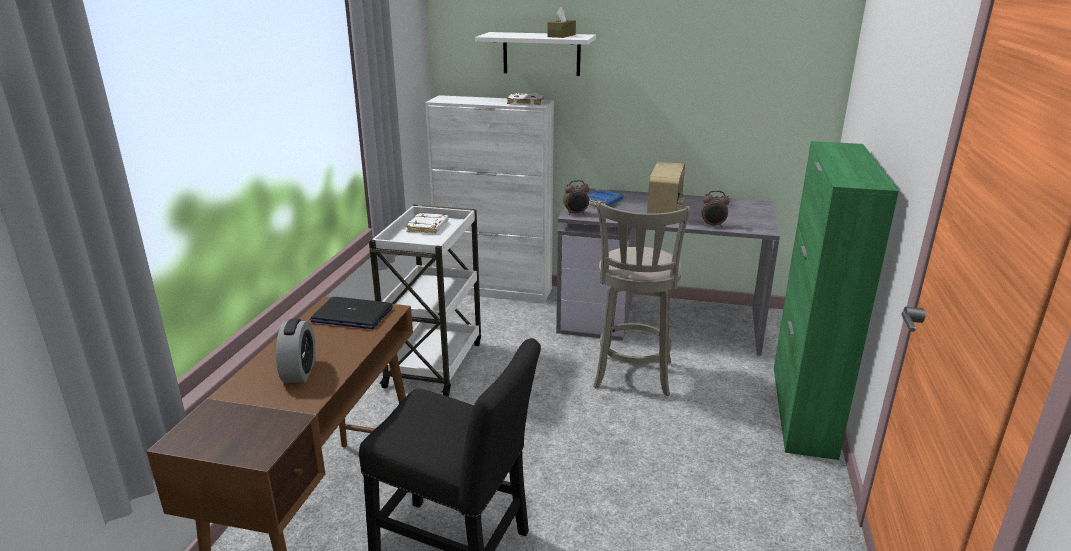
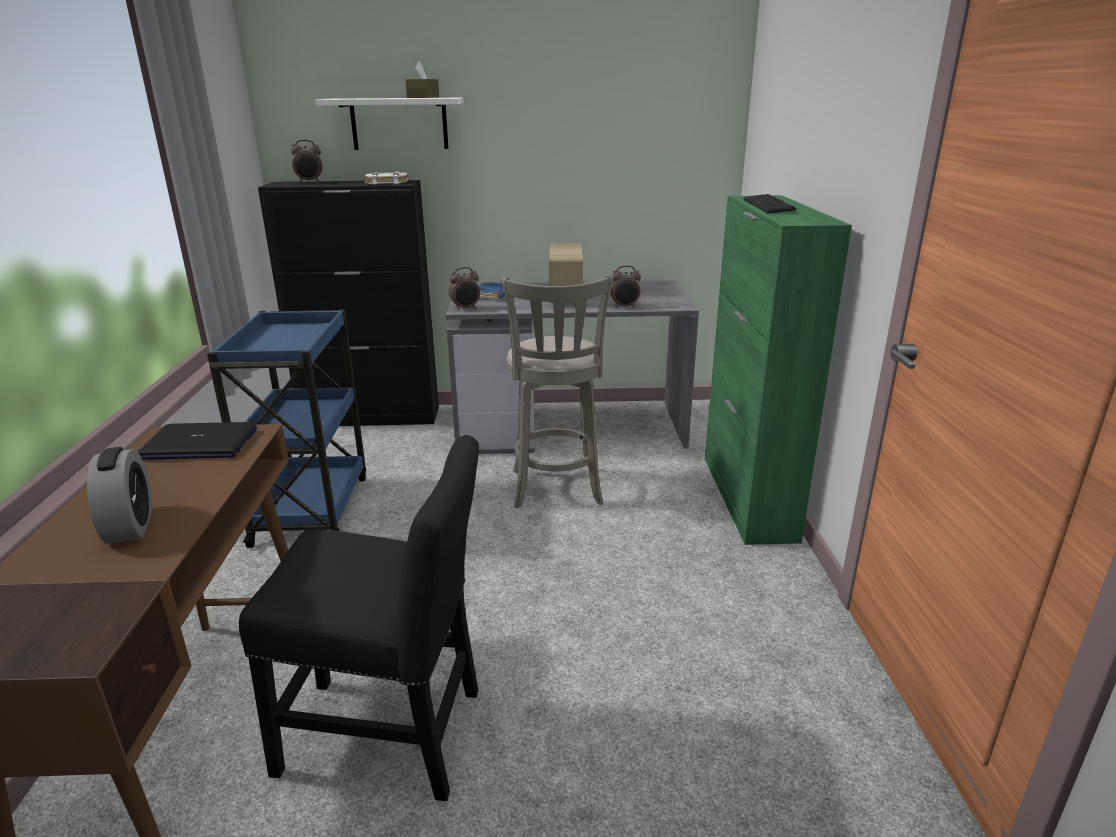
camera: 15 degrees left, 0 degrees up
(428, 227) = (285, 335): white book -> none
(435, 363) = (312, 508): white cart -> blue cart
(466, 97) = (310, 182): none -> alarm clock
(495, 290) = (371, 417): white cabinet -> black cabinet
(837, 159) = (768, 206): none -> keyboard

